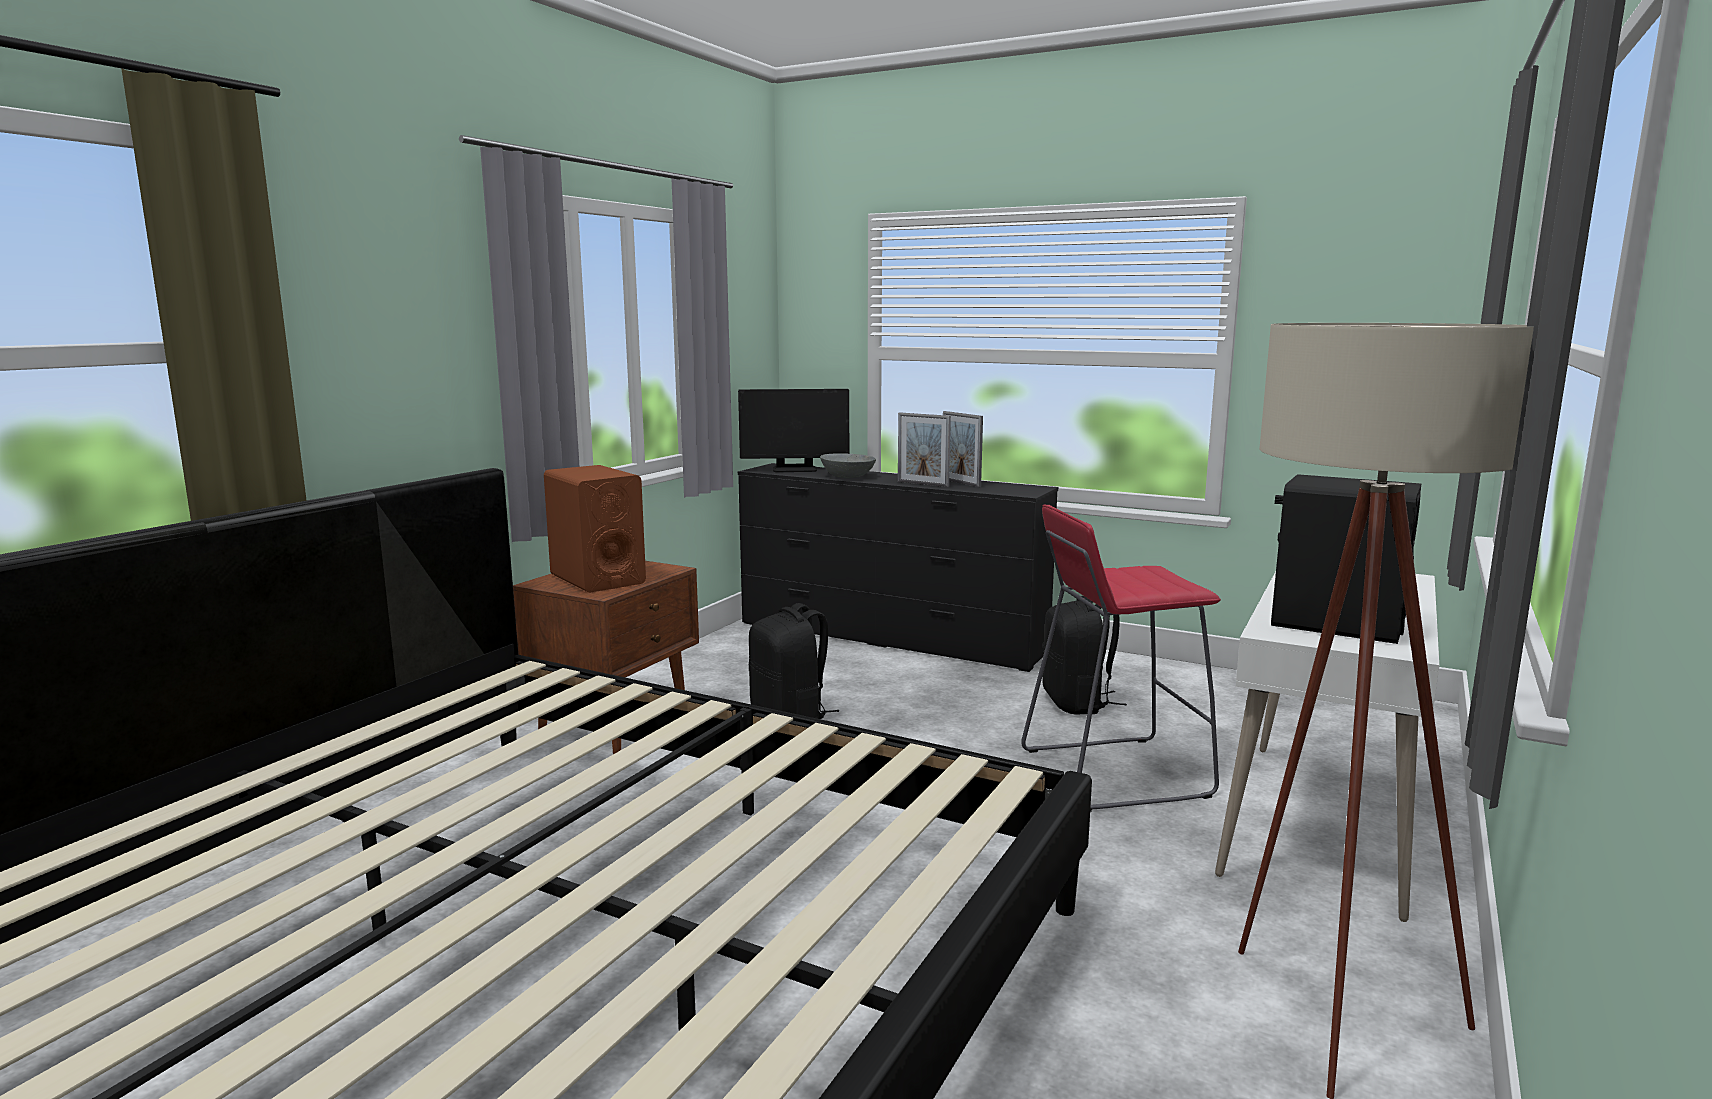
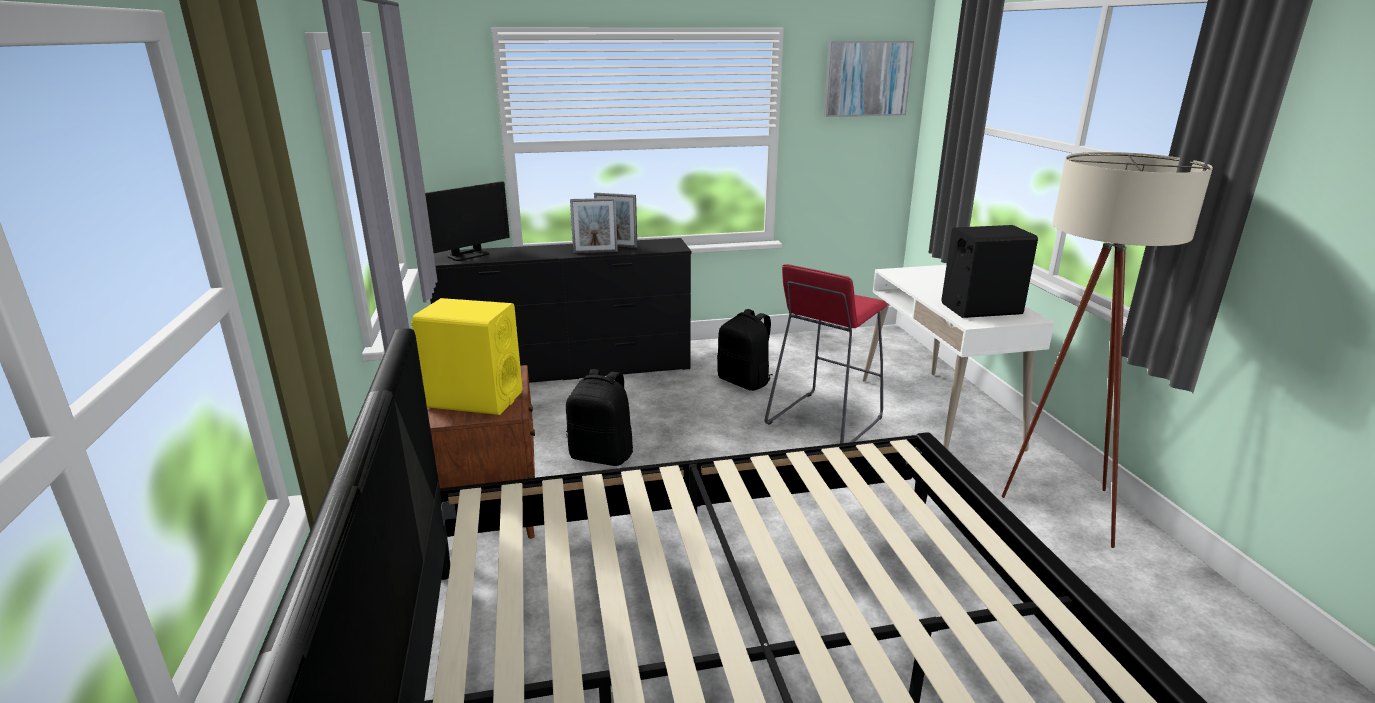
camera: 40 degrees left, 10 degrees up
(597, 579) = (474, 399): brown speaker -> yellow speaker
(847, 477) = (527, 255): grey bowl -> none
(1397, 270) = (867, 79): none -> picture

